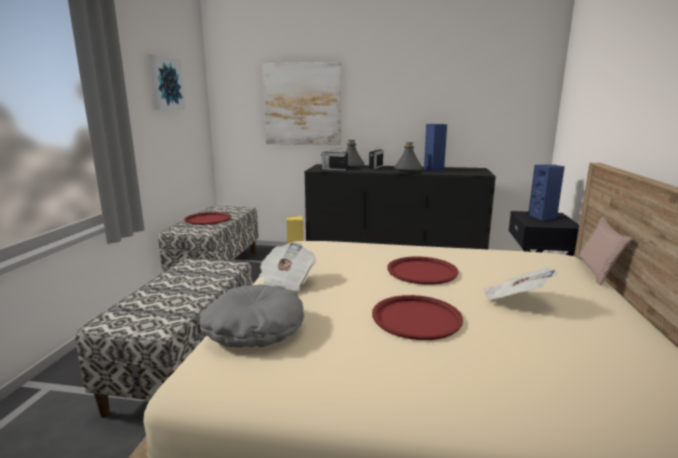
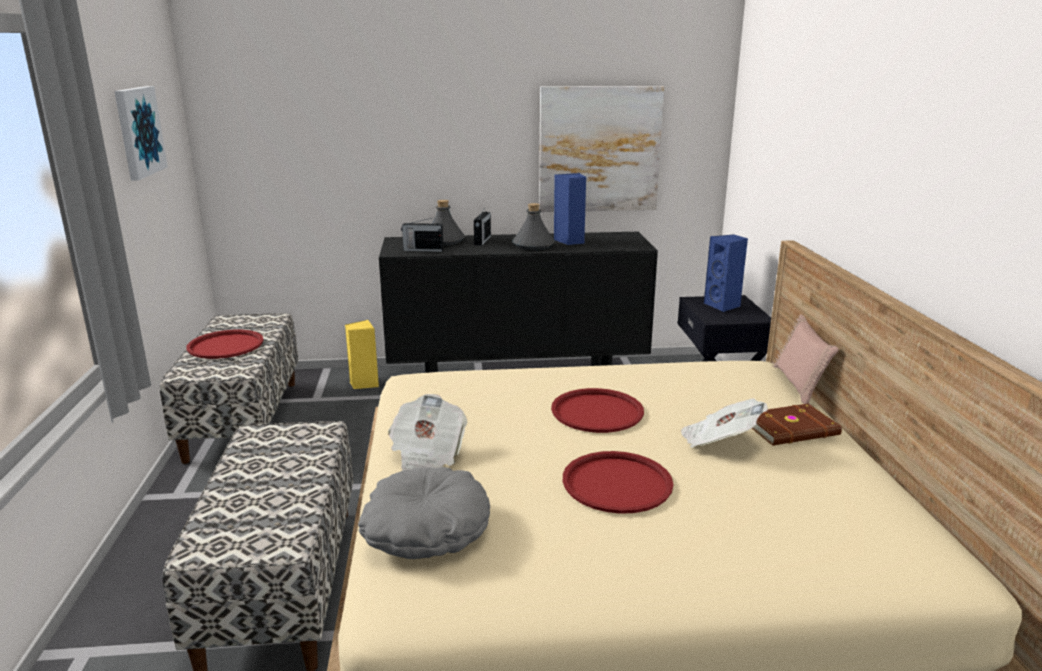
camera: 15 degrees left, 5 degrees up
(302, 104) = (356, 143): picture -> picture (599, 149)
(583, 299) = (792, 429): none -> brown book

